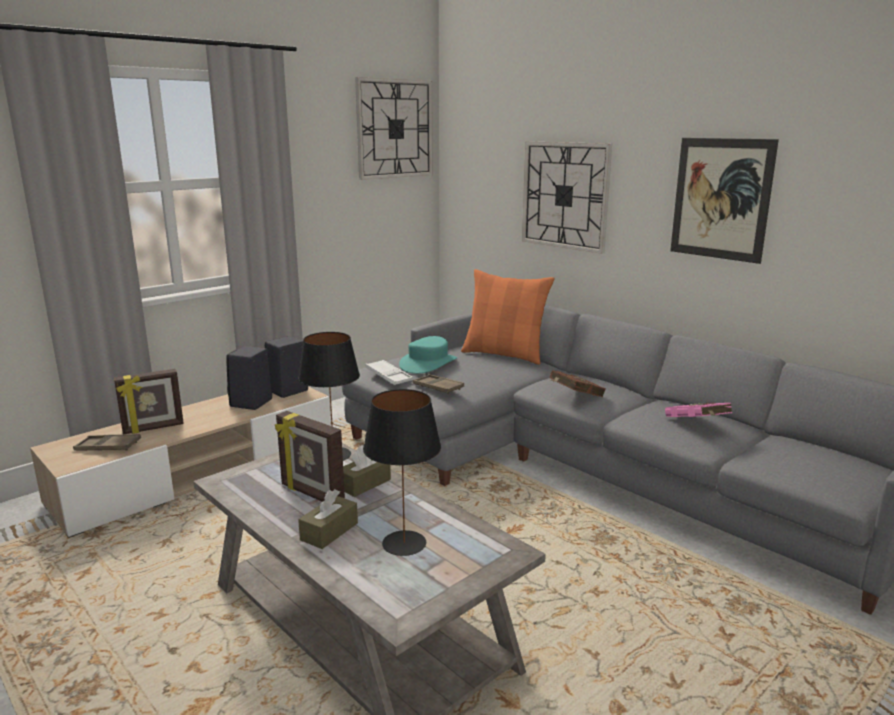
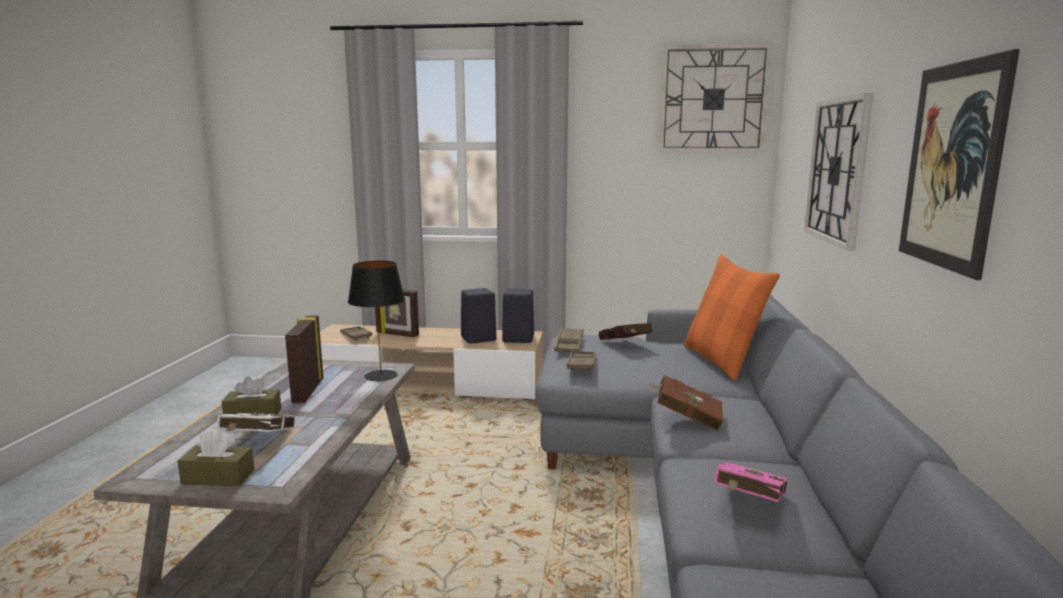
camera: 50 degrees right, 5 degrees down
(364, 484) = (343, 399): brown tissue box -> brown tissue box (218, 477)
(388, 376) = (569, 344): white tray -> brown tray
(404, 542) = (257, 443): black table lamp -> white book
(428, 363) = (625, 345): turquoise hat -> red book

